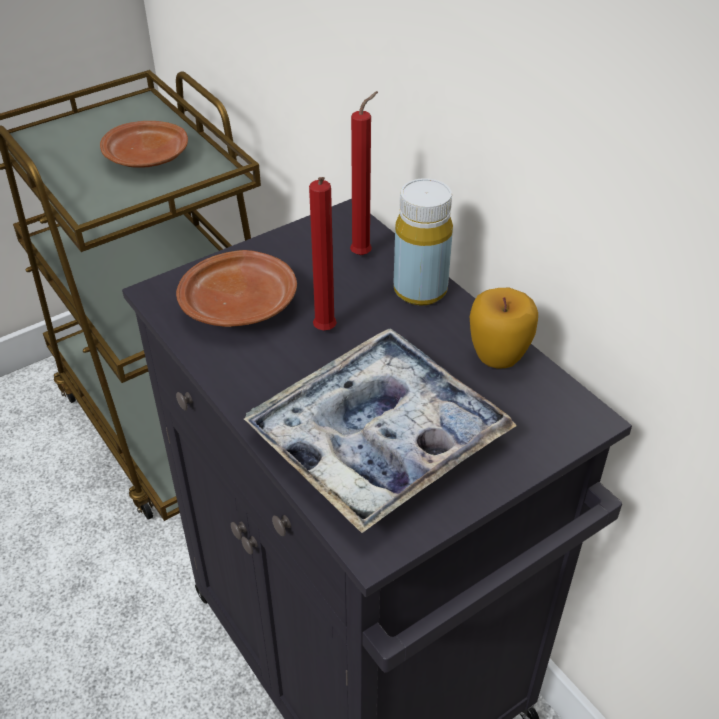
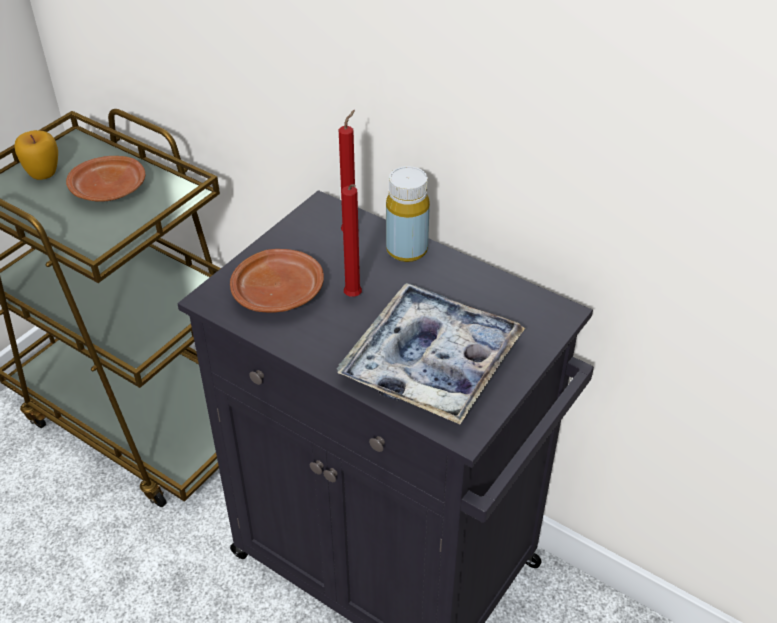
camera: 20 degrees left, 0 degrees up
(498, 356) = (485, 285): apple -> apple (43, 173)

